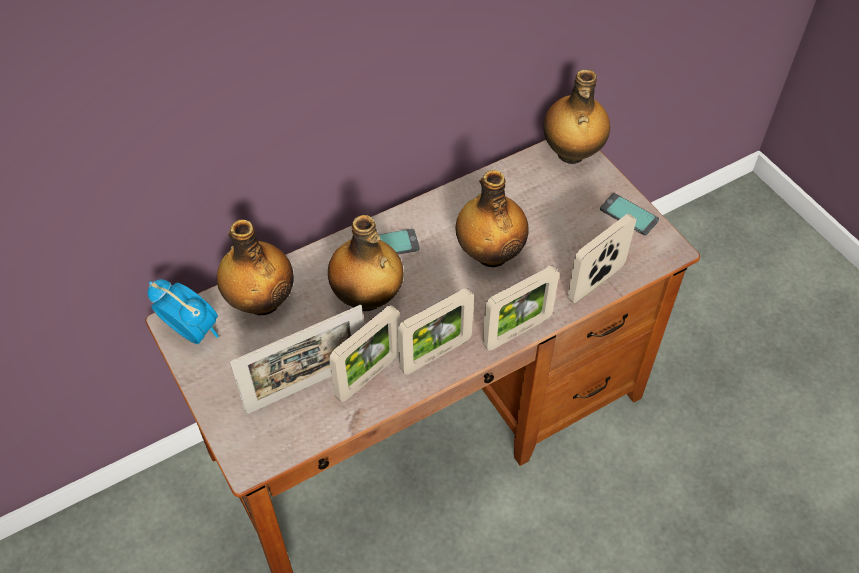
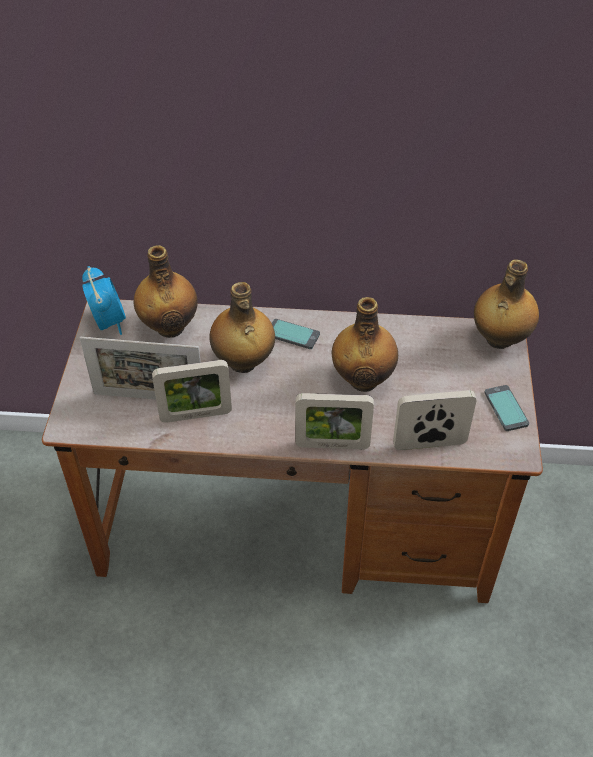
camera: 35 degrees right, 5 degrees down
(435, 354) = (256, 427): picture frame -> none

